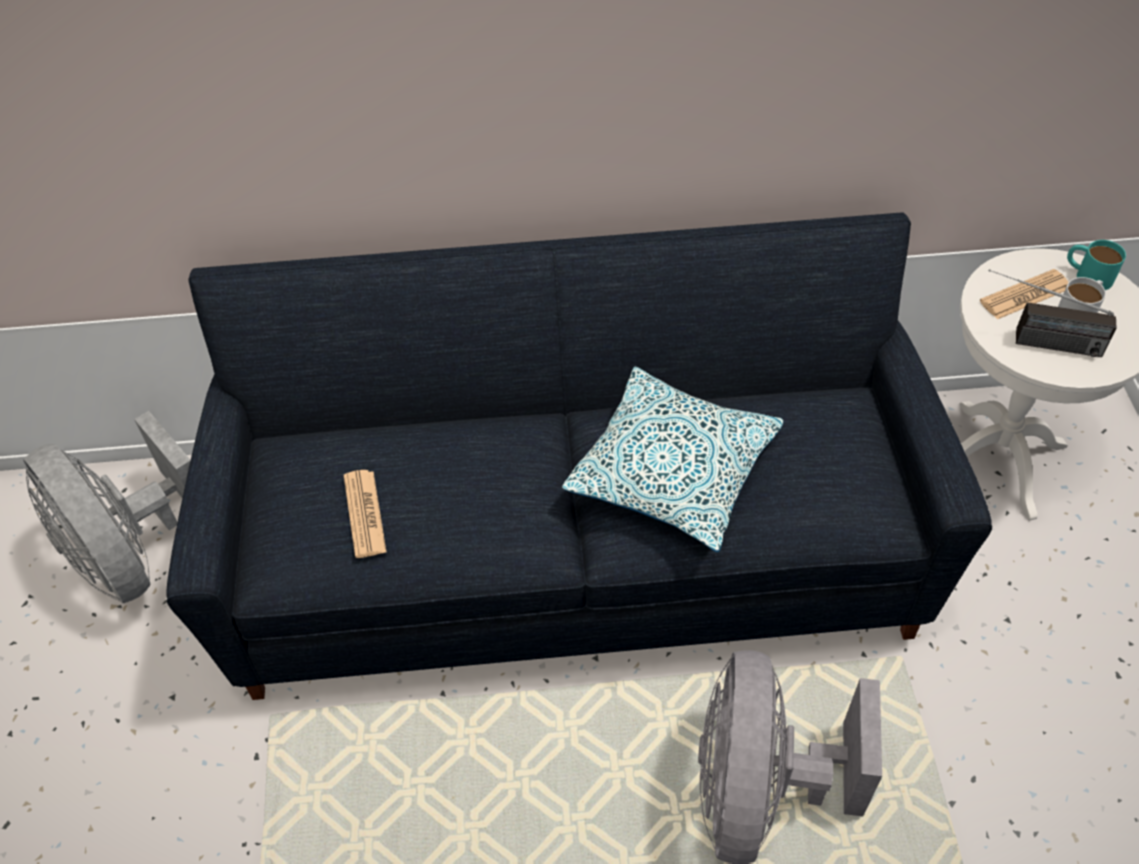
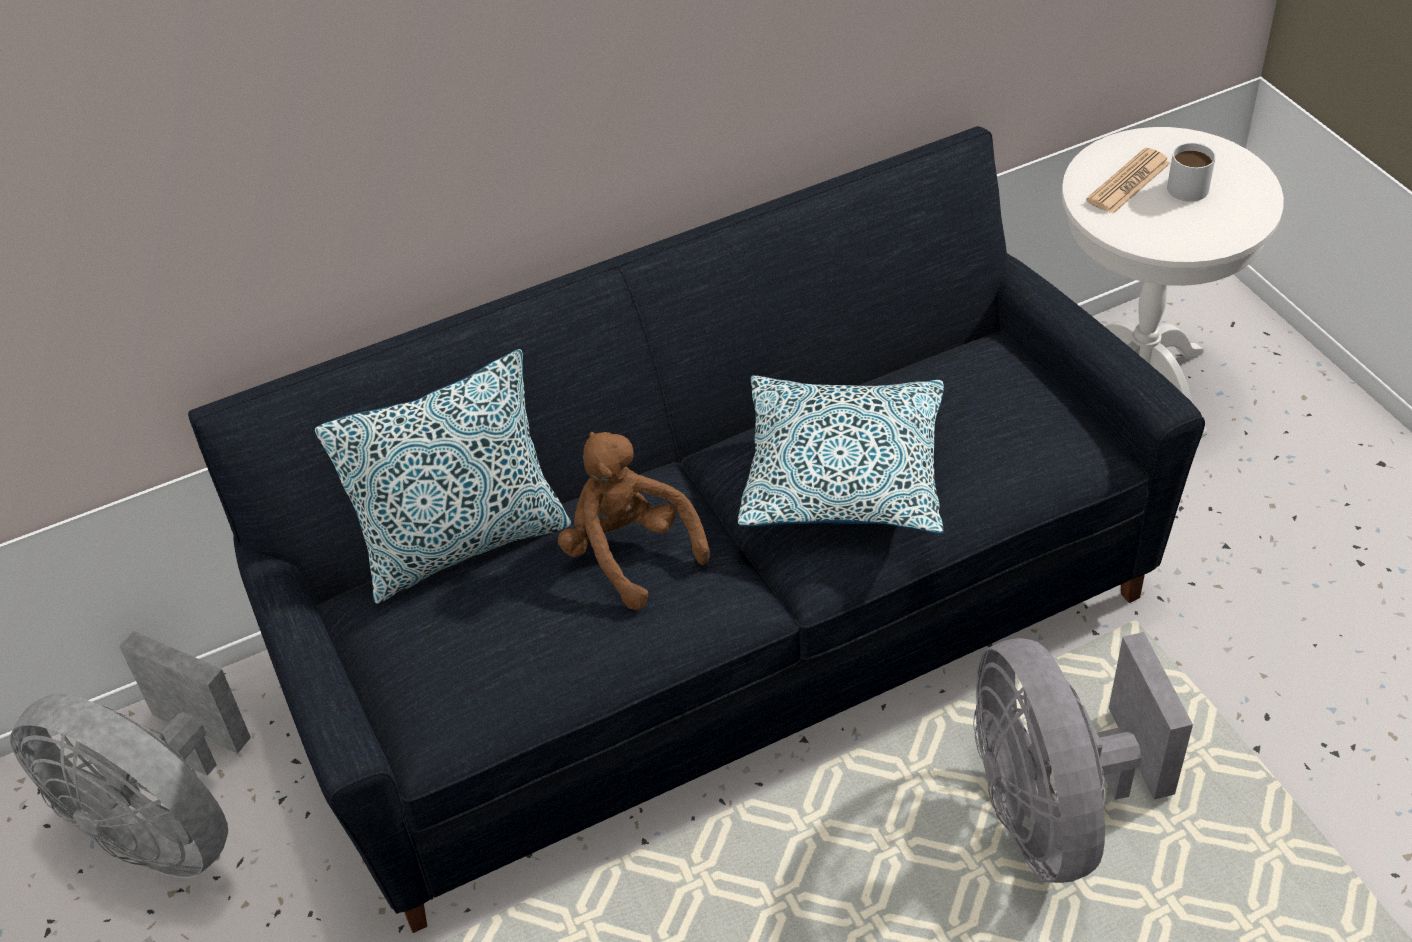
camera: 20 degrees left, 5 degrees down
(364, 514) = (516, 631): newspaper -> none
(367, 429) = (463, 543): none -> pillow
(478, 479) = (628, 553): none -> brown plush toy
(1035, 341) = (1161, 224): radio -> none
(1087, 275) = (1180, 144): turquoise mug -> none

